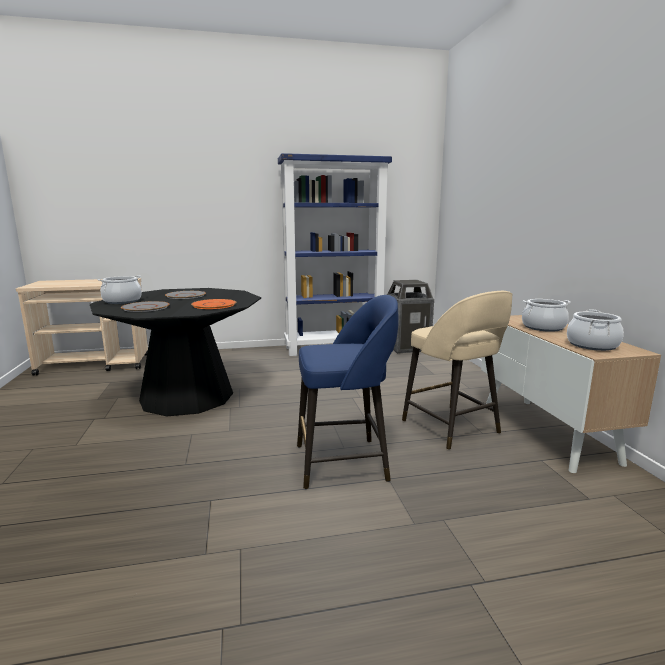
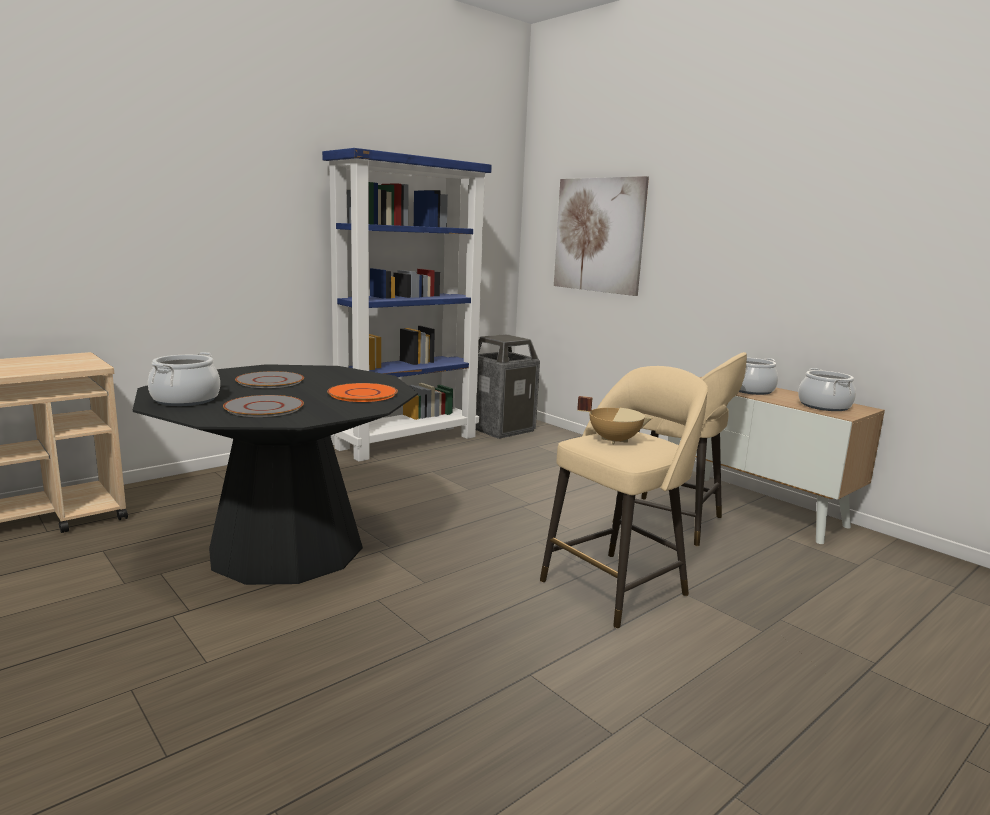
camera: 30 degrees left, 0 degrees up
(333, 348) = (614, 440): none -> beige cooking pot
(344, 462) = (617, 586): blue stool -> beige stool
(477, 203) = (598, 235): none -> picture

